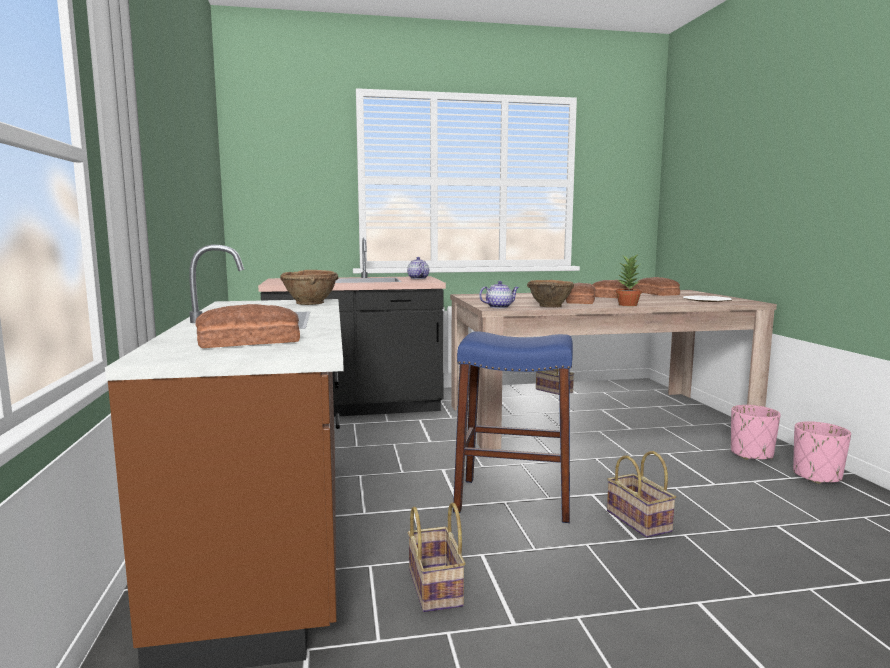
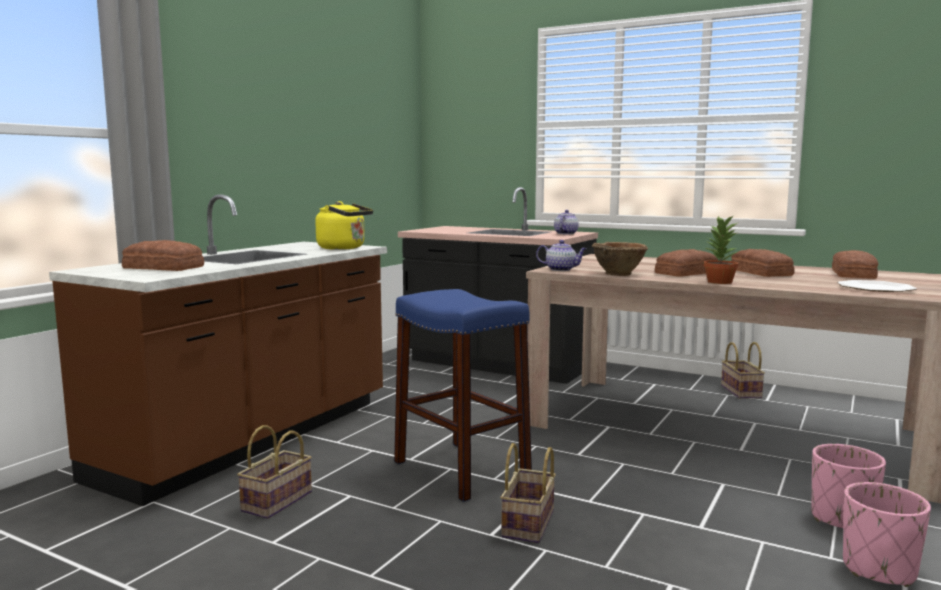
camera: 40 degrees right, 0 degrees up
(310, 303) = (344, 248): brown bowl -> yellow kettle

